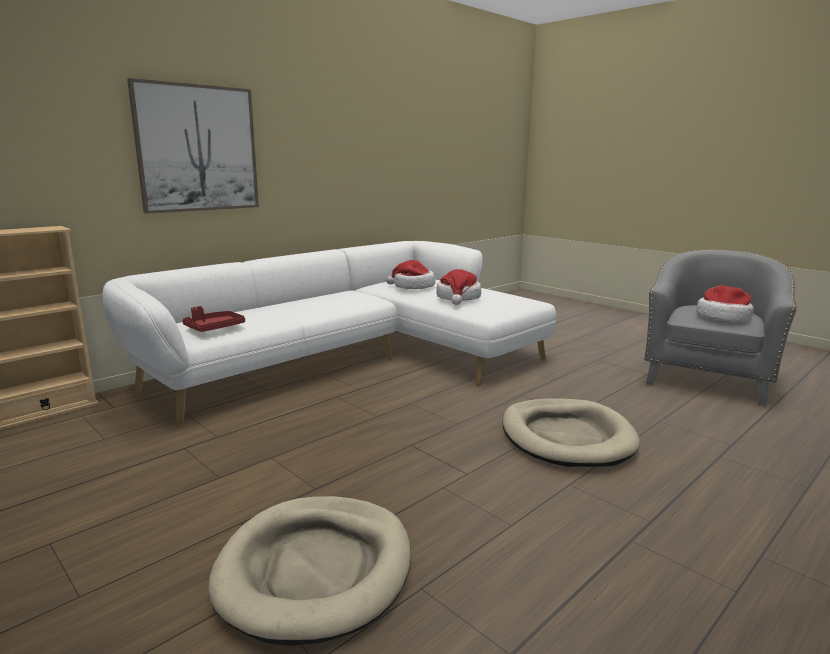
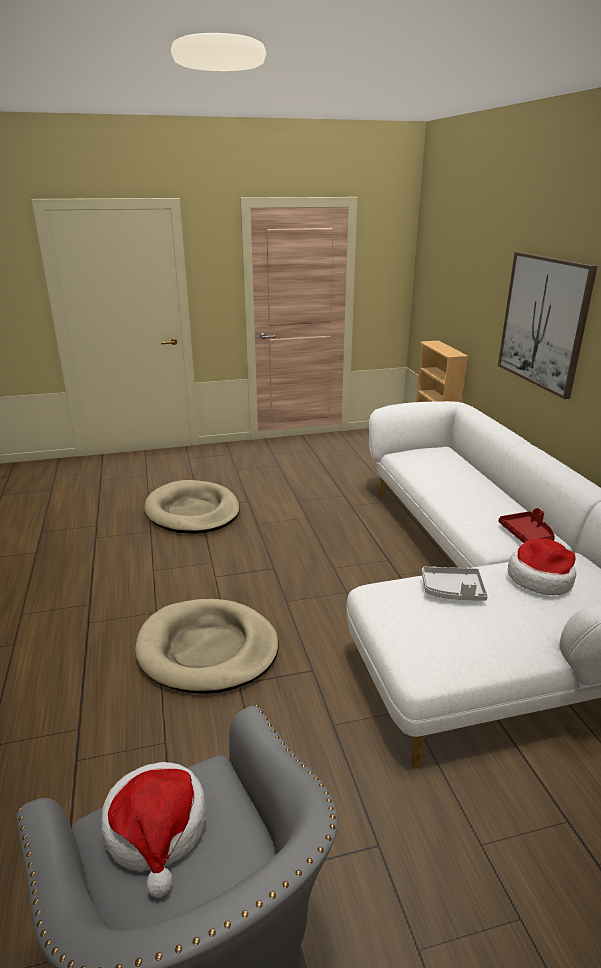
camera: 120 degrees right, 10 degrees up
(214, 328) = (420, 458): red tray -> red tray (527, 534)
(458, 298) = (453, 591): hat -> grey tray

